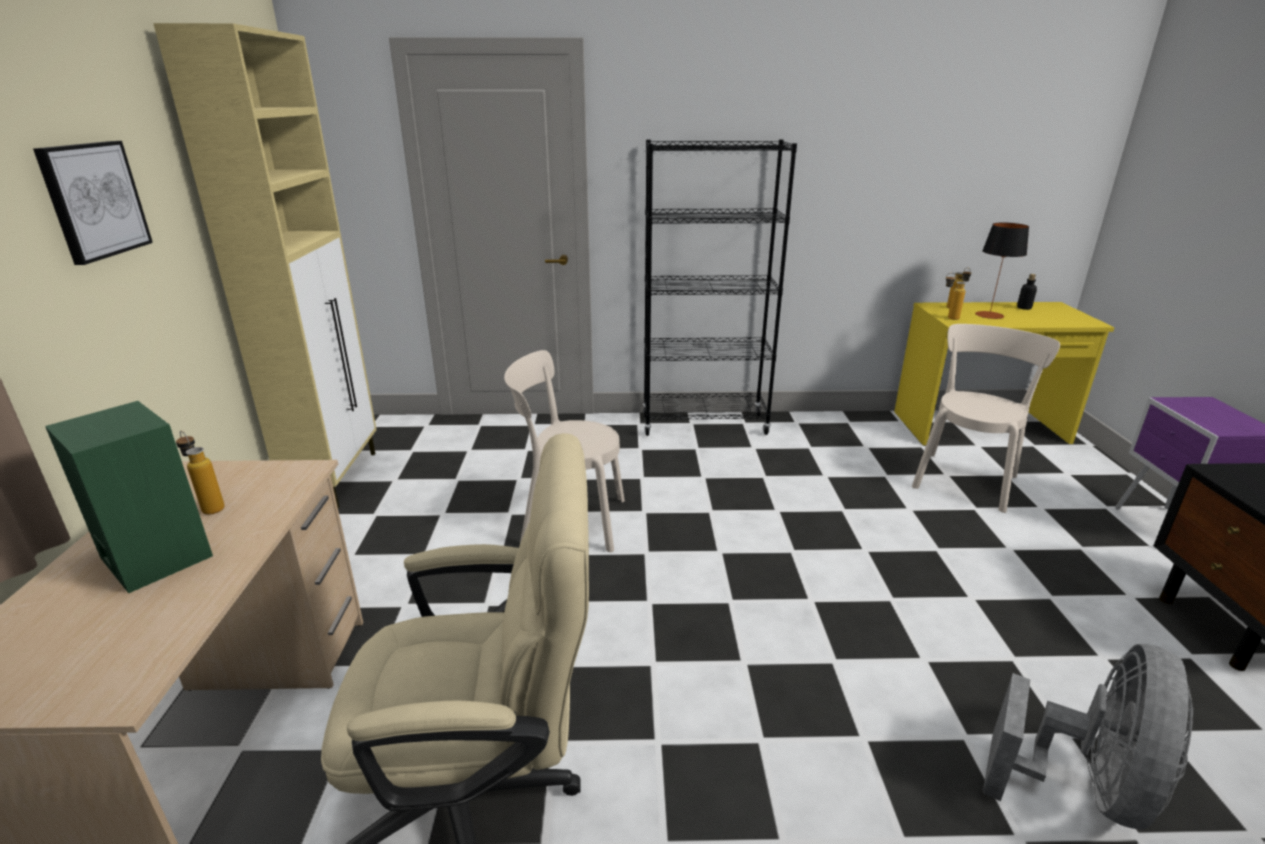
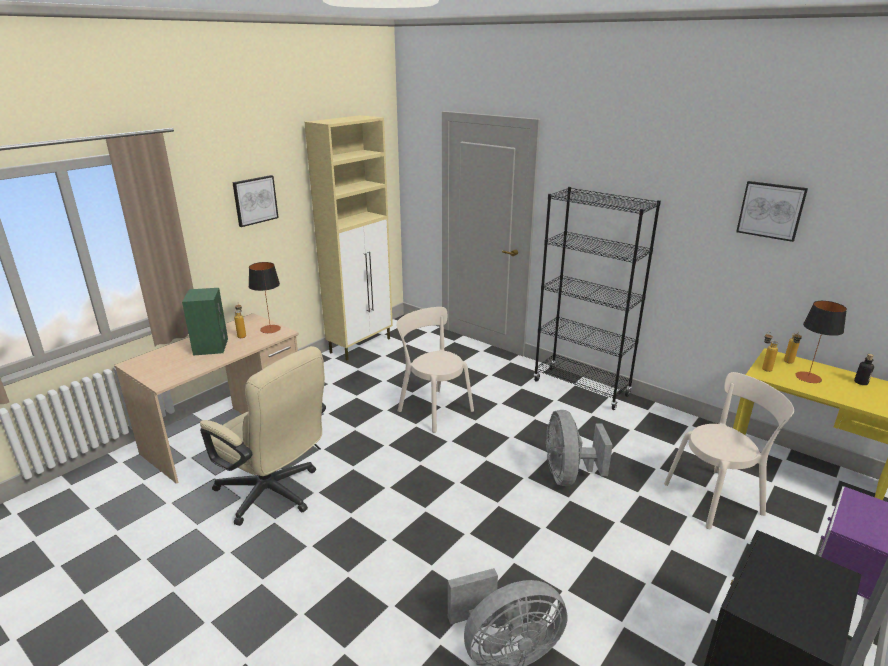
camera: 40 degrees right, 0 degrees up
(264, 474) = (270, 329): none -> table lamp
(827, 524) = (568, 475): none -> grey fan
(913, 131) = (771, 210): none -> picture

